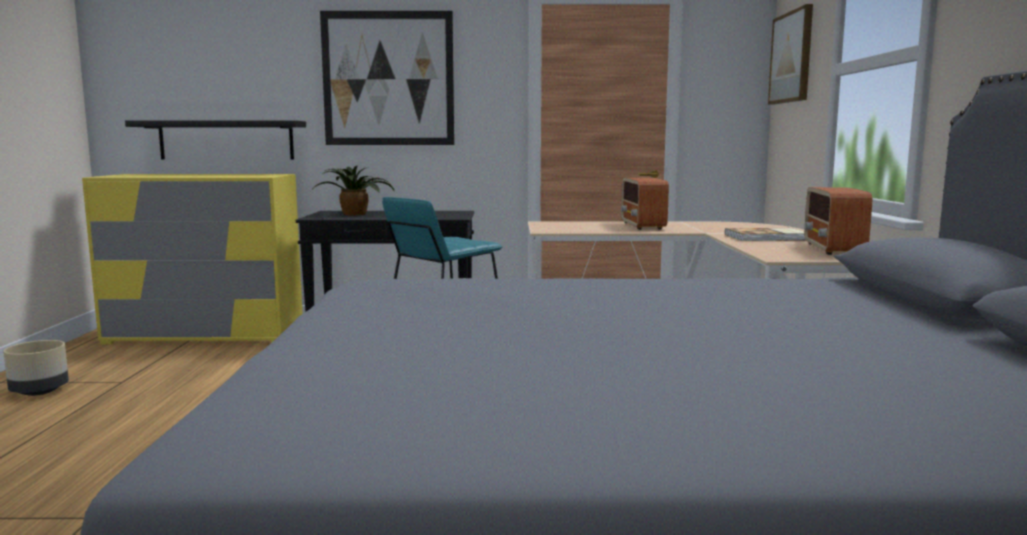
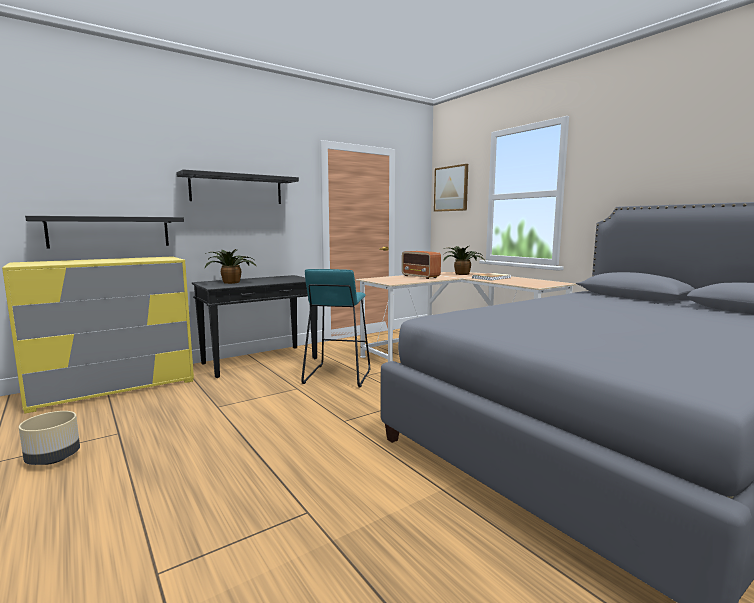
camera: 35 degrees left, 0 degrees up
(388, 79) = (237, 189): picture -> black shelf
(744, 227) = (462, 274): none -> potted plant
(833, 249) = (535, 281): radio -> none

